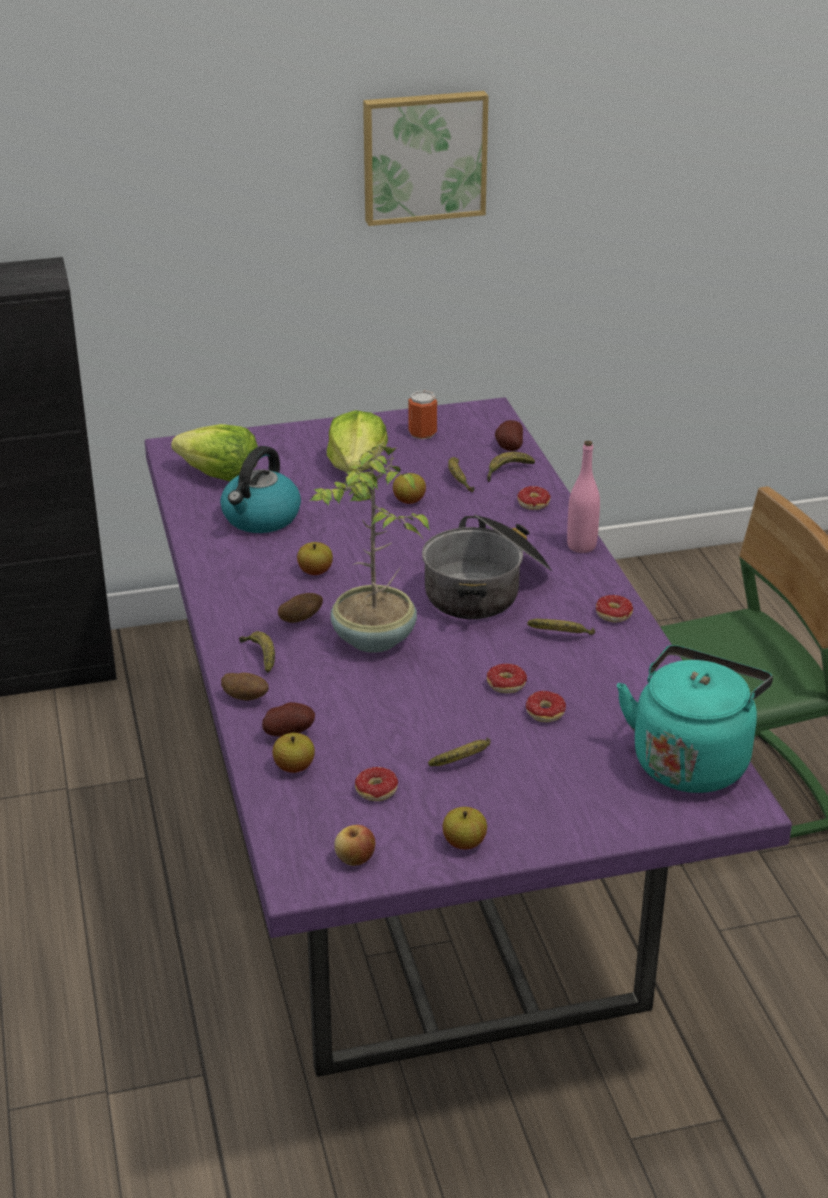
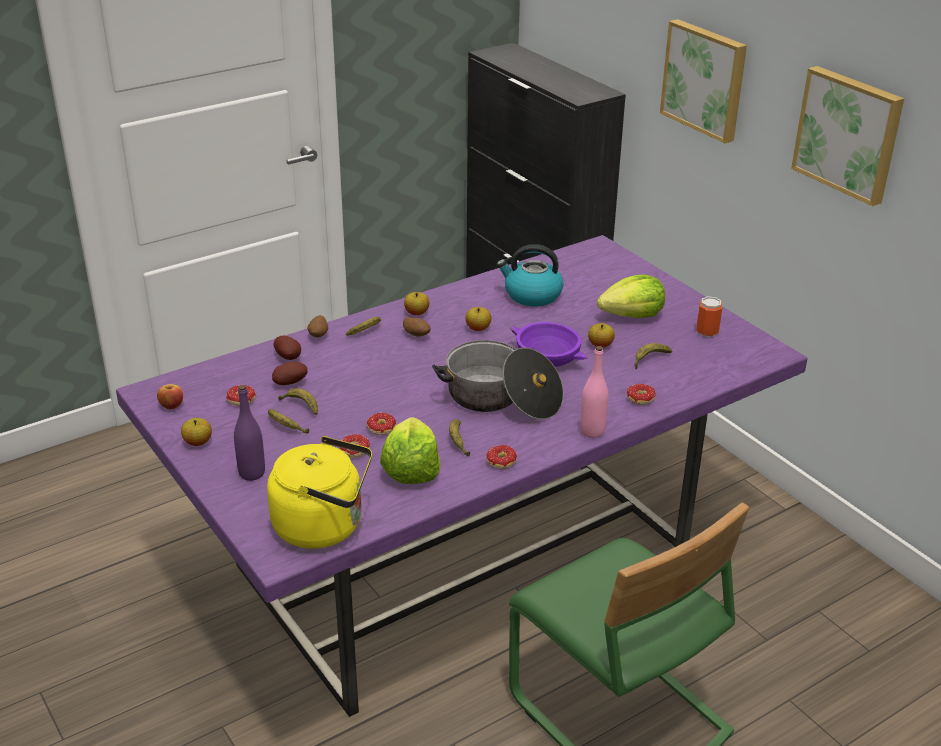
camera: 70 degrees right, 0 degrees up
(192, 182) = (705, 79): none -> picture
(220, 474) = (577, 269): lettuce -> lettuce (410, 469)
(294, 767) = (254, 367): apple -> apple (416, 313)
(373, 640) = (407, 366): potted plant -> none
(415, 539) = (548, 357): none -> purple bowl
(507, 471) = (681, 378): banana -> banana (301, 406)
(508, 448) = (720, 372): potato -> potato (290, 383)
(559, 803) = (252, 473): none -> purple bottle
(691, 760) = (324, 526): turquoise kettle -> yellow kettle

